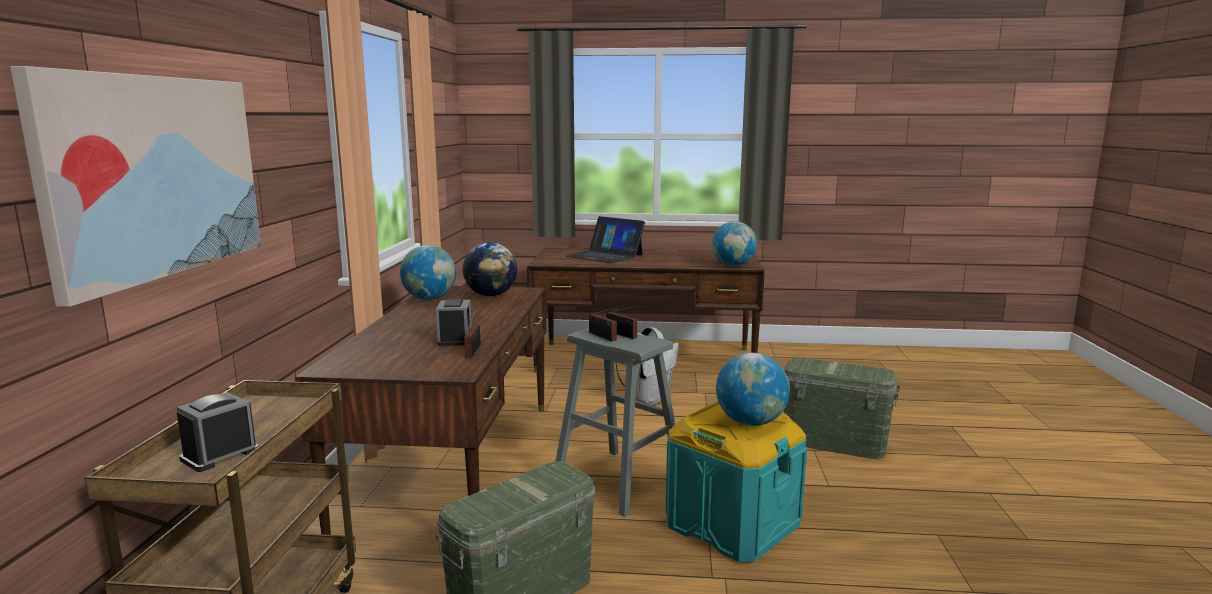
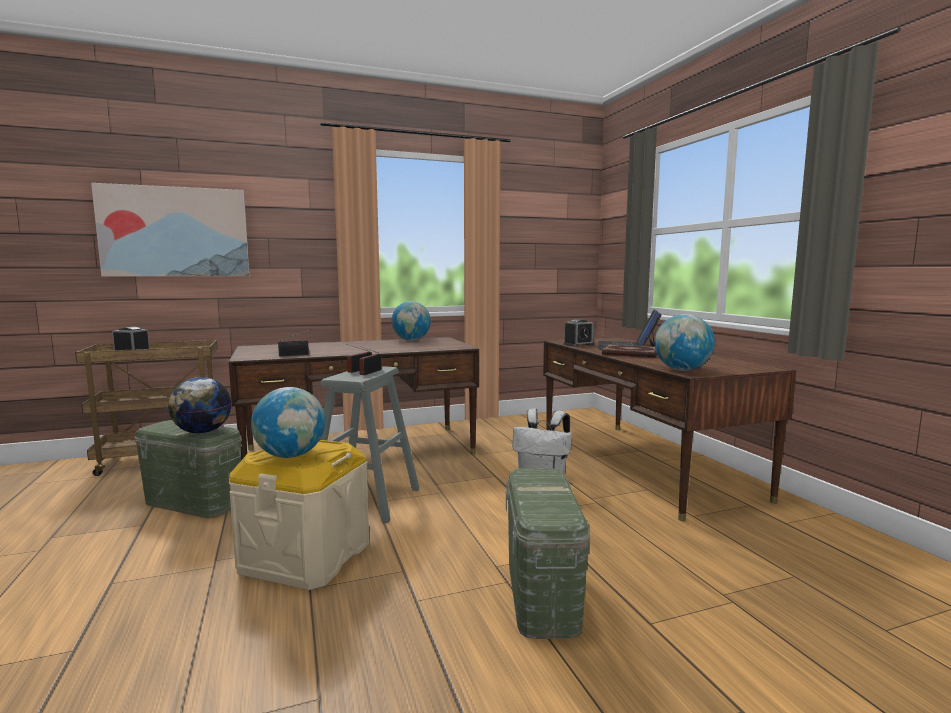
camera: 65 degrees right, 5 degrees down
(455, 339) = (318, 351): alarm clock -> alarm clock (578, 344)
(491, 295) = (436, 344): globe -> globe (202, 432)
(649, 262) = (630, 354): none -> book
(732, 525) = (305, 557): turquoise storage box -> beige storage box

